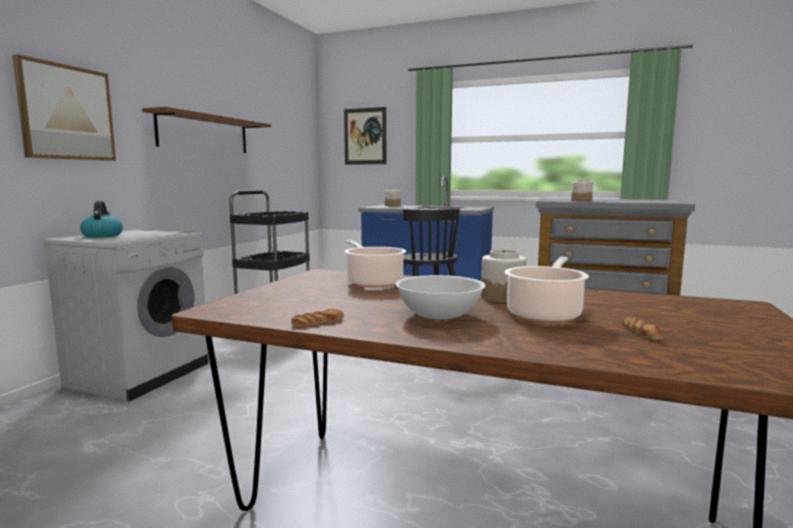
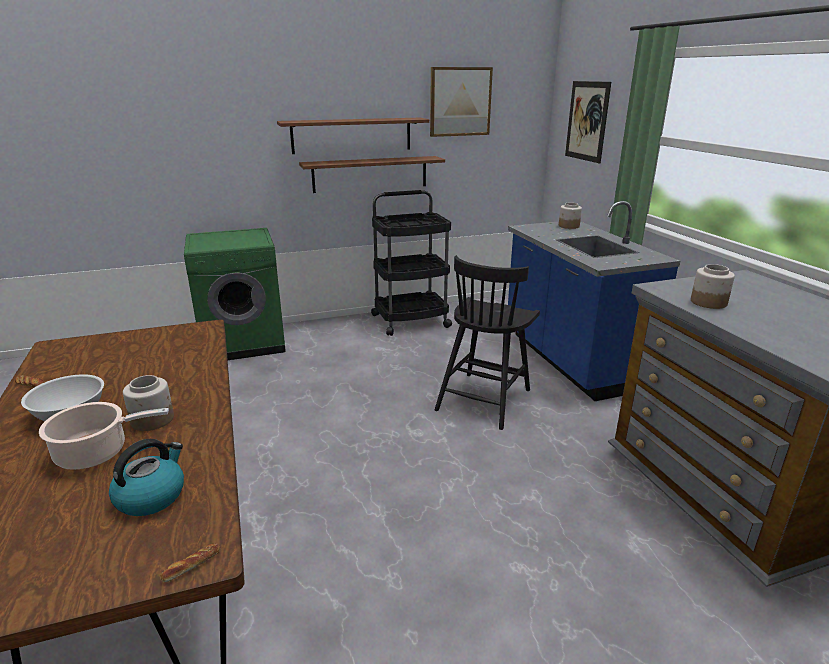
camera: 50 degrees right, 15 degrees up
(66, 113) = (204, 136): picture -> picture (460, 102)
(102, 235) = (219, 236): kettle -> kettle (151, 496)
(142, 375) = (243, 344): white washing machine -> green washing machine
(219, 174) = (370, 174): none -> brown shelf
(373, 282) = (179, 356): cooking pot -> none
(641, 332) = (43, 510): bread -> bread (192, 565)

